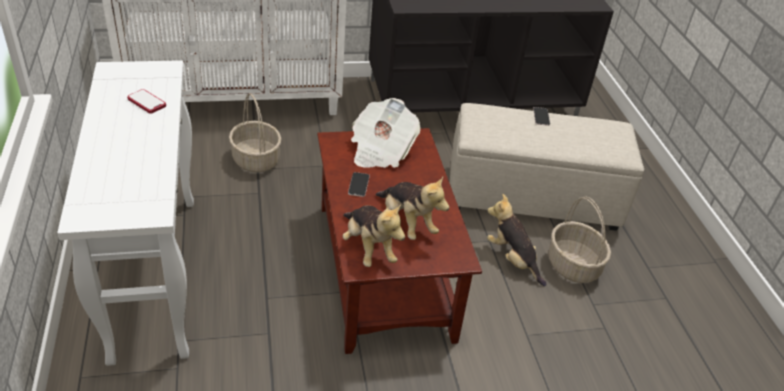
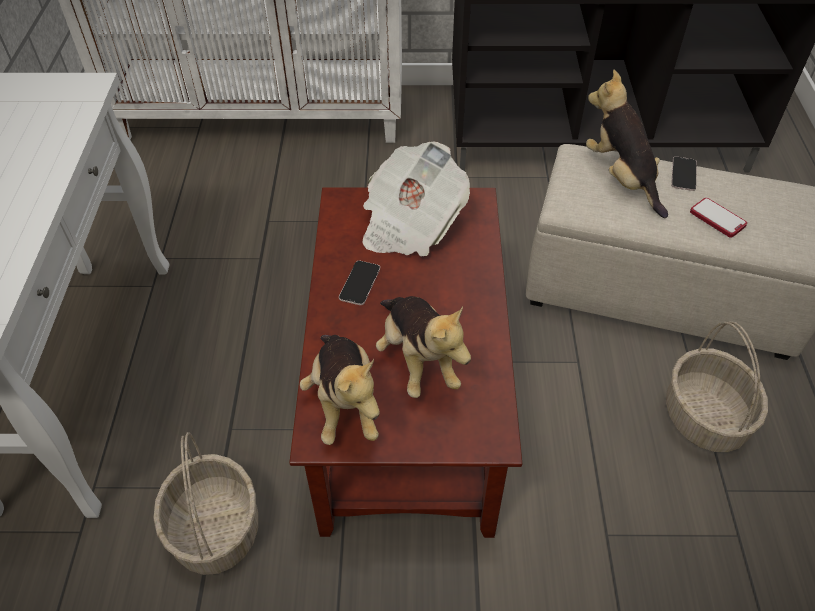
camera: 15 degrees right, 10 degrees up
(147, 102) = (36, 143): phone -> phone (717, 218)
(255, 159) = (268, 206): basket -> basket (215, 528)
(512, 259) = (608, 397): plush toy -> plush toy (621, 178)

